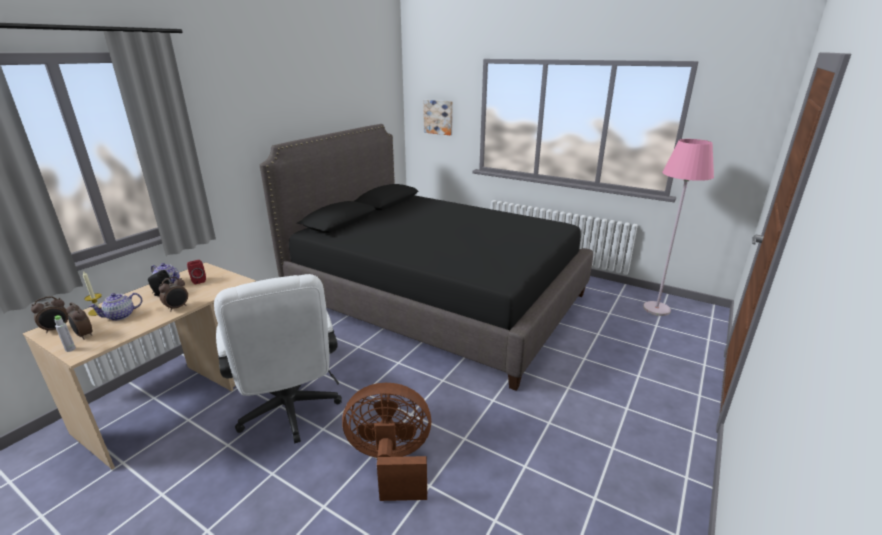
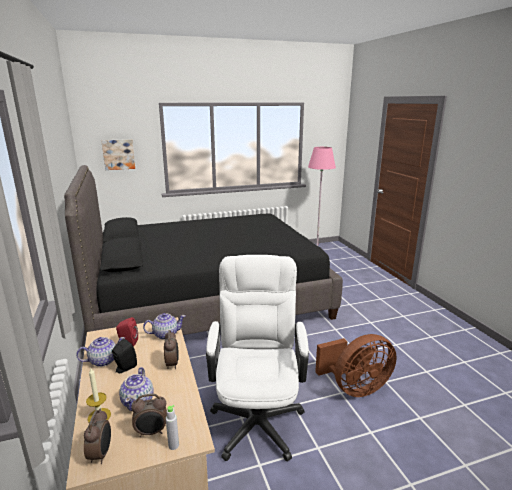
camera: 50 degrees left, 5 degrees down
(221, 287) = (165, 334): none -> teapot
(290, 413) = (257, 415): white office chair -> white office chair turned 105 degrees counterclockwise
(391, 463) = (355, 388): brown fan -> brown fan turned 150 degrees counterclockwise

